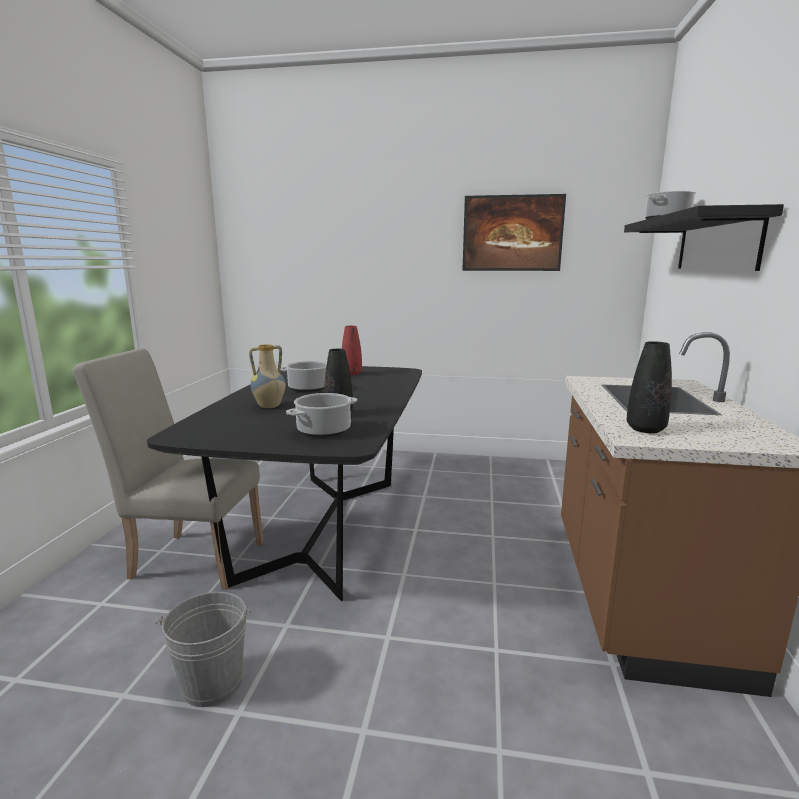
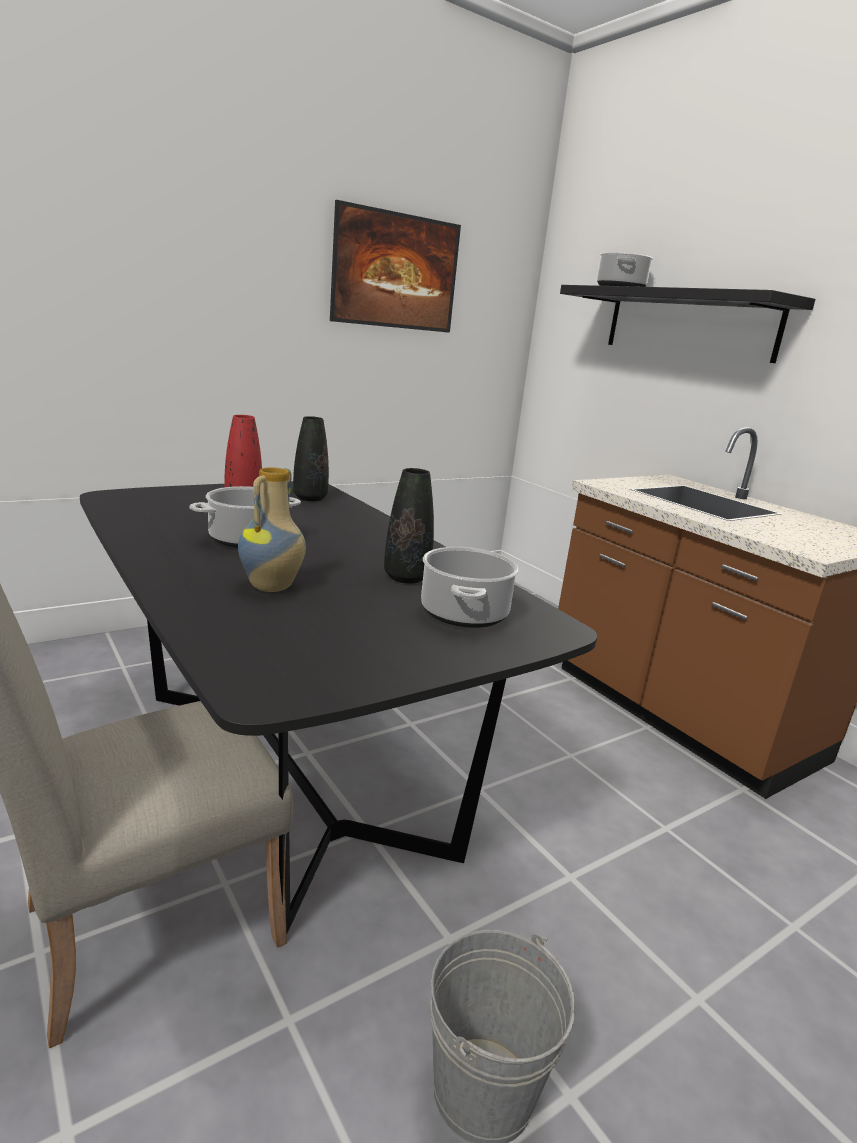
camera: 45 degrees left, 5 degrees up
(645, 429) = (793, 540): black vase -> black vase (310, 498)

